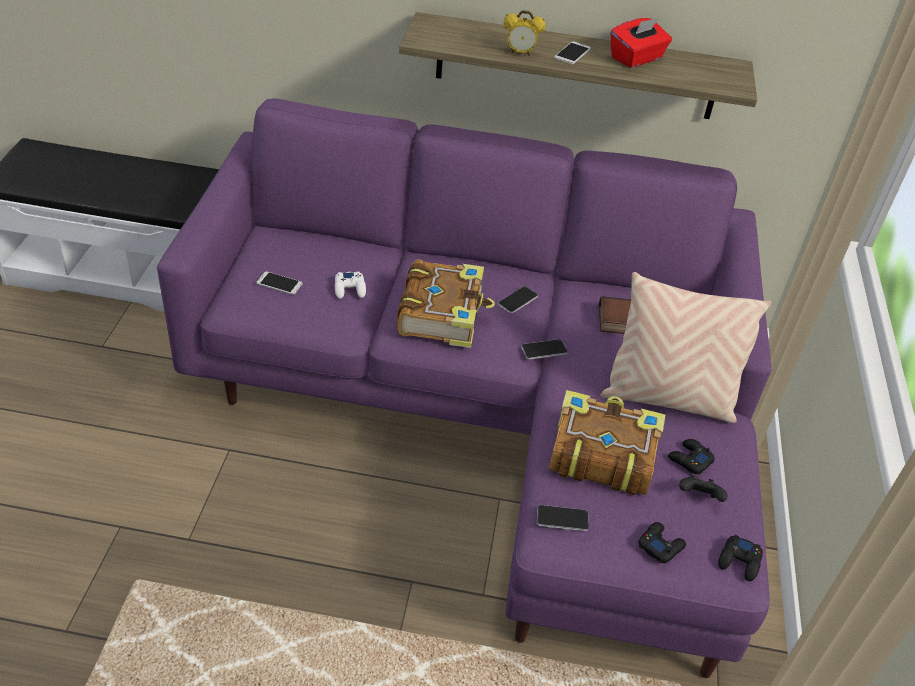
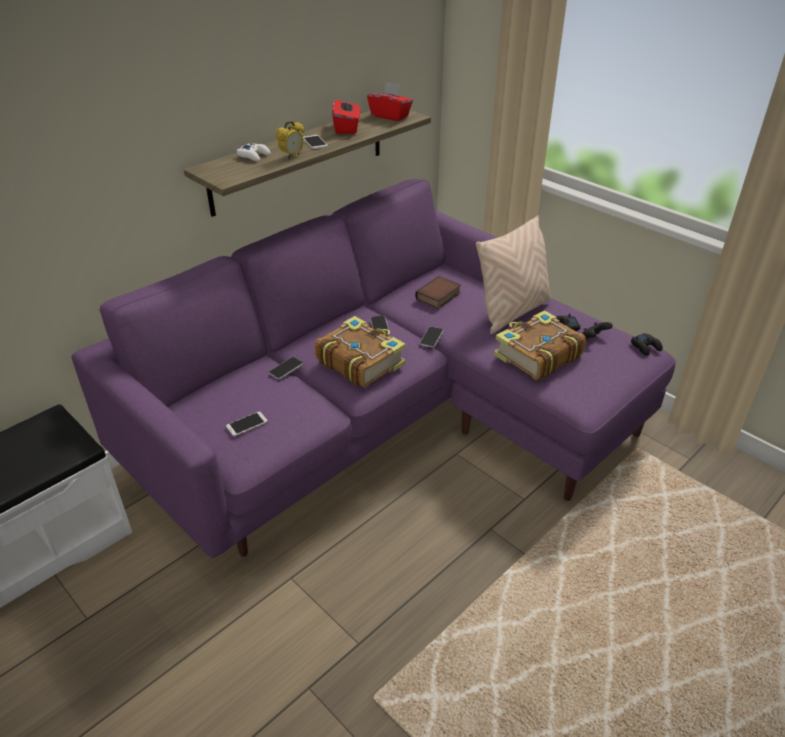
camera: 50 degrees left, 5 degrees down
(350, 289) = (291, 392): white game controller -> white game controller (254, 156)
(562, 519) = (575, 394): phone -> phone (286, 368)
(660, 545) = (619, 367): black game controller -> none
(714, 72) = (390, 116): none -> red tissue box

